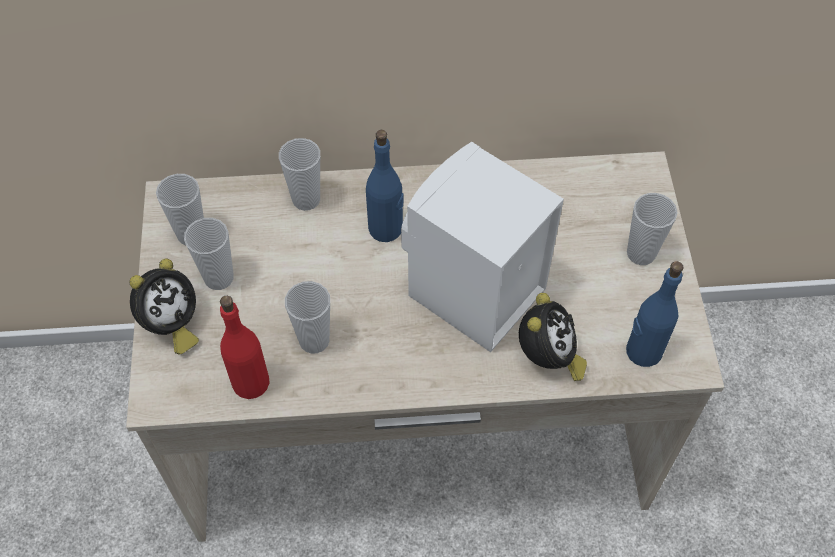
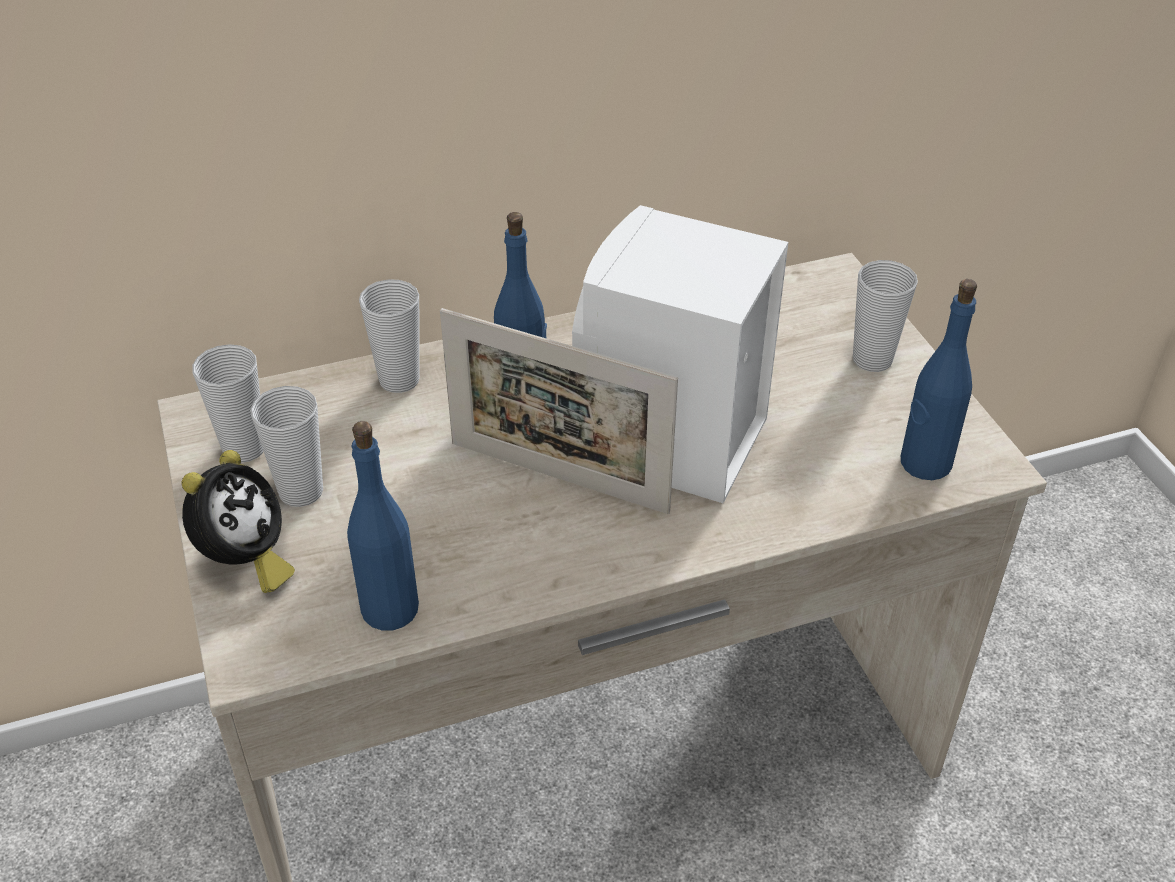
camera: 15 degrees left, 15 degrees down
(251, 382) = (390, 608): red bottle -> blue bottle
(314, 340) = (467, 539): cup -> none
(388, 304) = (558, 477): none -> picture frame
(548, 358) = (803, 496): alarm clock -> none

